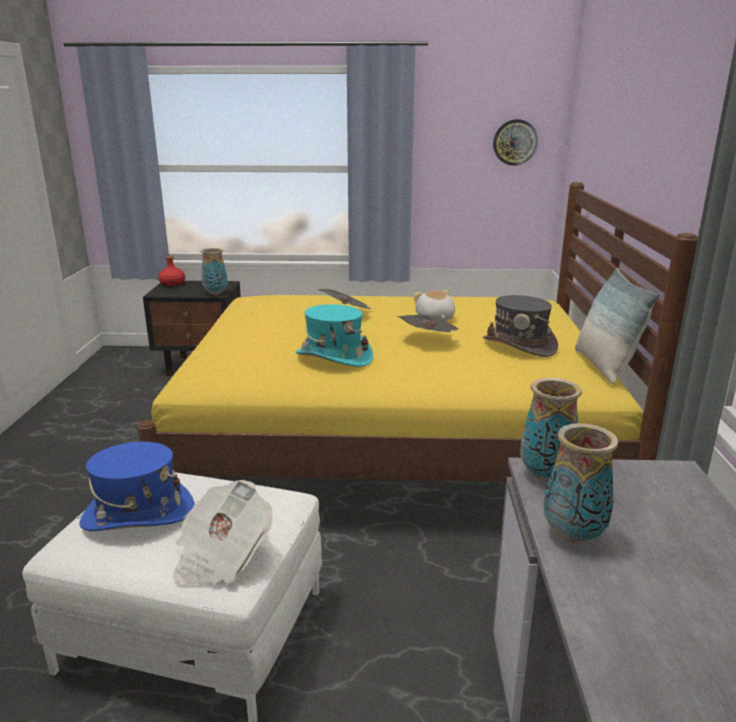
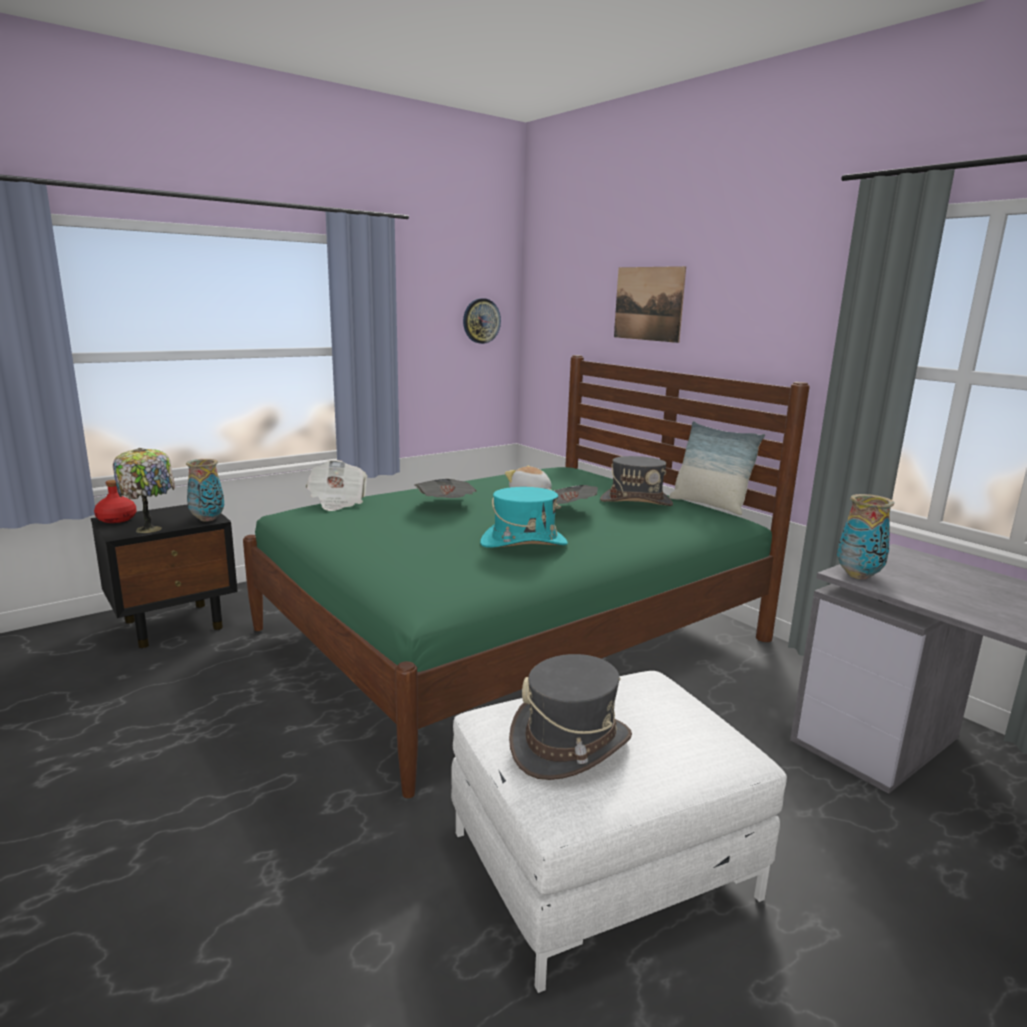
camera: 40 degrees left, 5 degrees down
(138, 514) = (570, 745): blue hat -> grey hat
(176, 293) = (150, 528): none -> table lamp
(221, 556) = (702, 739): newspaper -> newspaper (337, 502)
(393, 443) = (513, 635): yellow bed -> green bed
(573, 535) = (944, 602): vase -> none
(626, 127) = (648, 303): none -> picture

